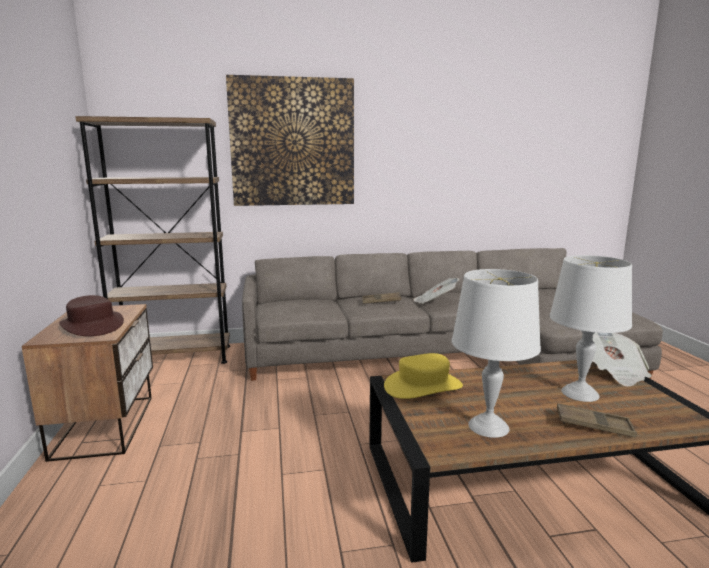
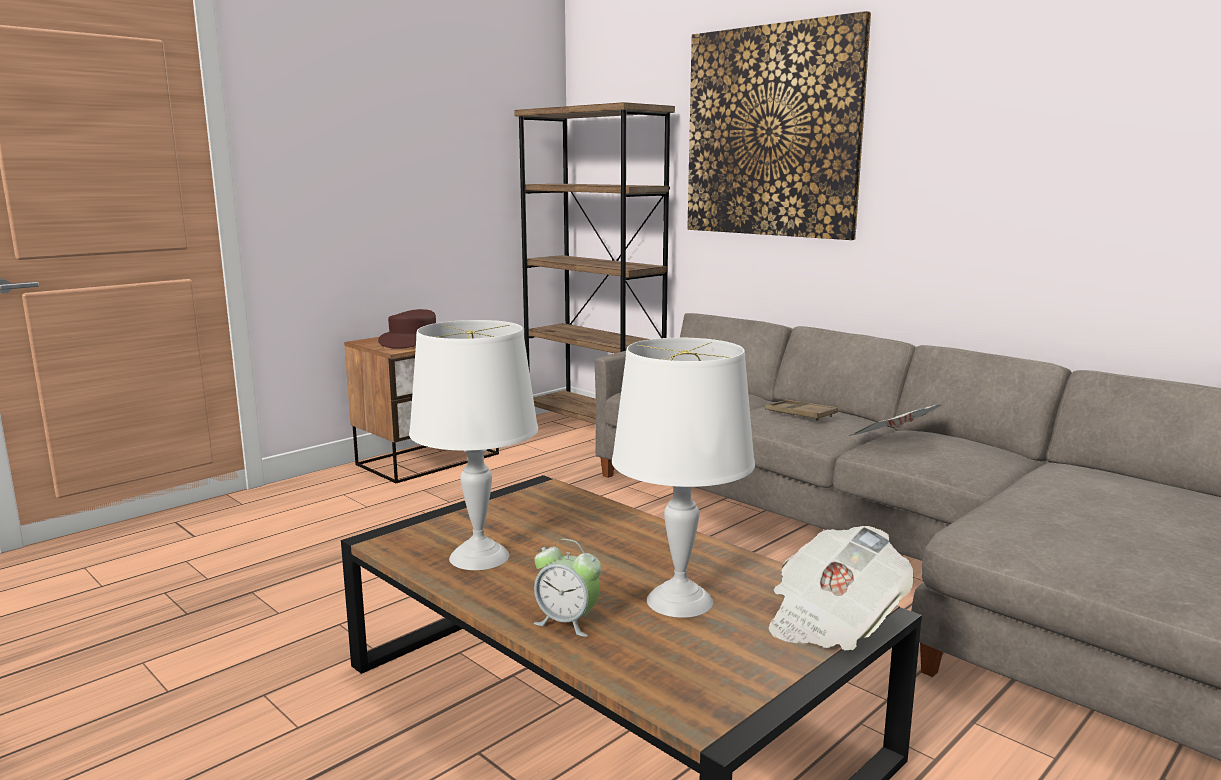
camera: 55 degrees right, 0 degrees up
(423, 386) = (551, 503): yellow hat -> none
(594, 425) = (567, 622): brown tray -> alarm clock

